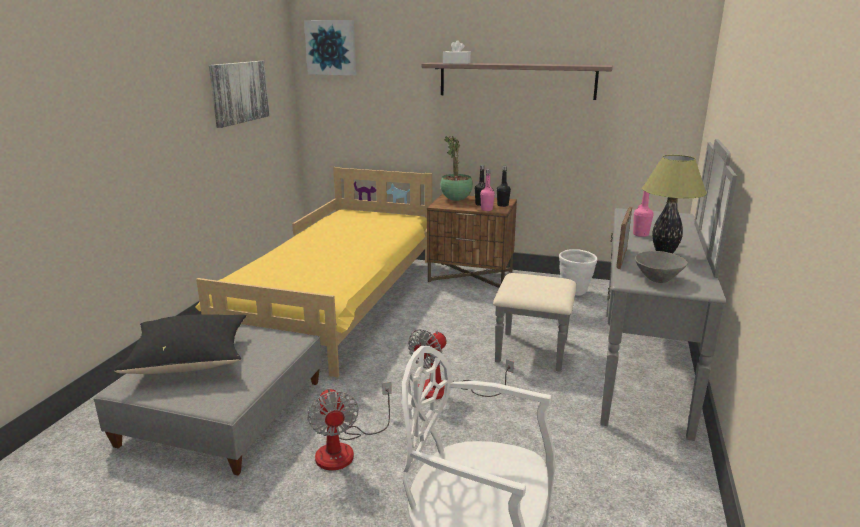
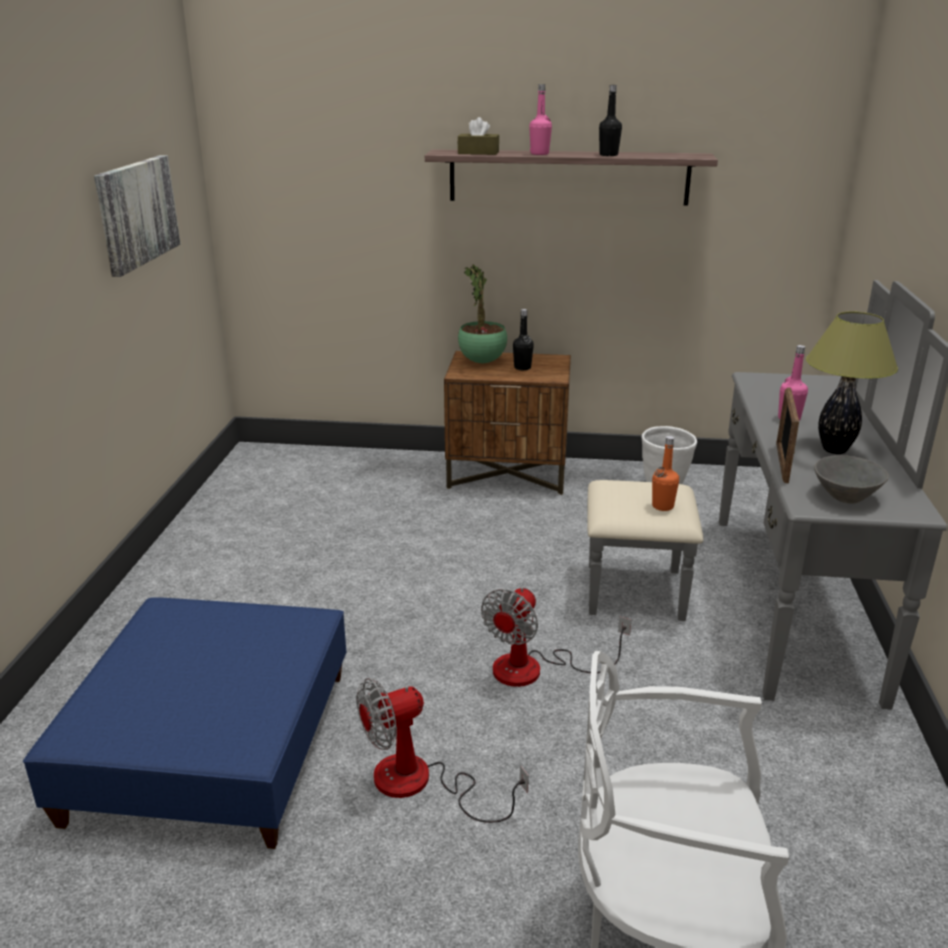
camera: 10 degrees left, 5 degrees up
(191, 361) = (158, 676): black pillow -> none
(224, 412) = (213, 744): grey ottoman -> blue ottoman
(331, 47) = (267, 125): picture -> none
(339, 302) = (323, 534): yellow bed -> none
(345, 449) = (421, 784): fan -> fan turned 90 degrees clockwise
(456, 63) = (478, 153): white tissue box -> brown tissue box
(486, 209) = (535, 377): pink bottle -> pink bottle (539, 154)
(502, 205) = (555, 367): black bottle -> black bottle (608, 155)
(548, 289) = (662, 506): none -> orange bottle

